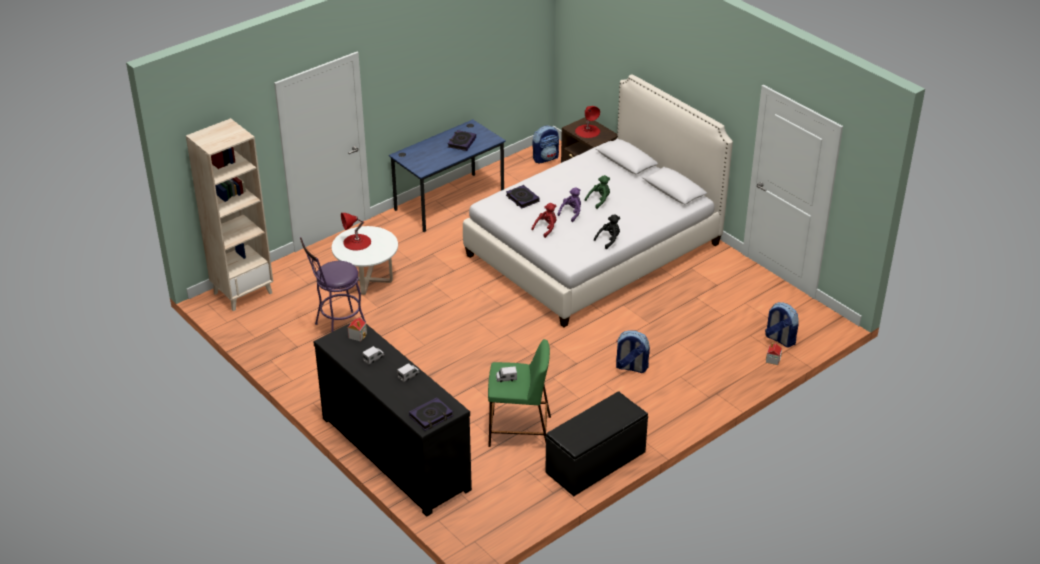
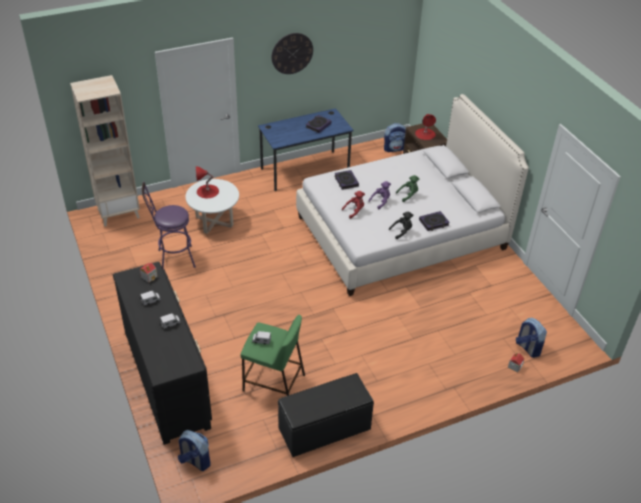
camera: 15 degrees right, 5 degrees up
(421, 60) = (292, 53): none -> wall clock
(431, 416) = (170, 367): book -> book (434, 223)
(631, 367) = (390, 345): backpack -> backpack (195, 461)

